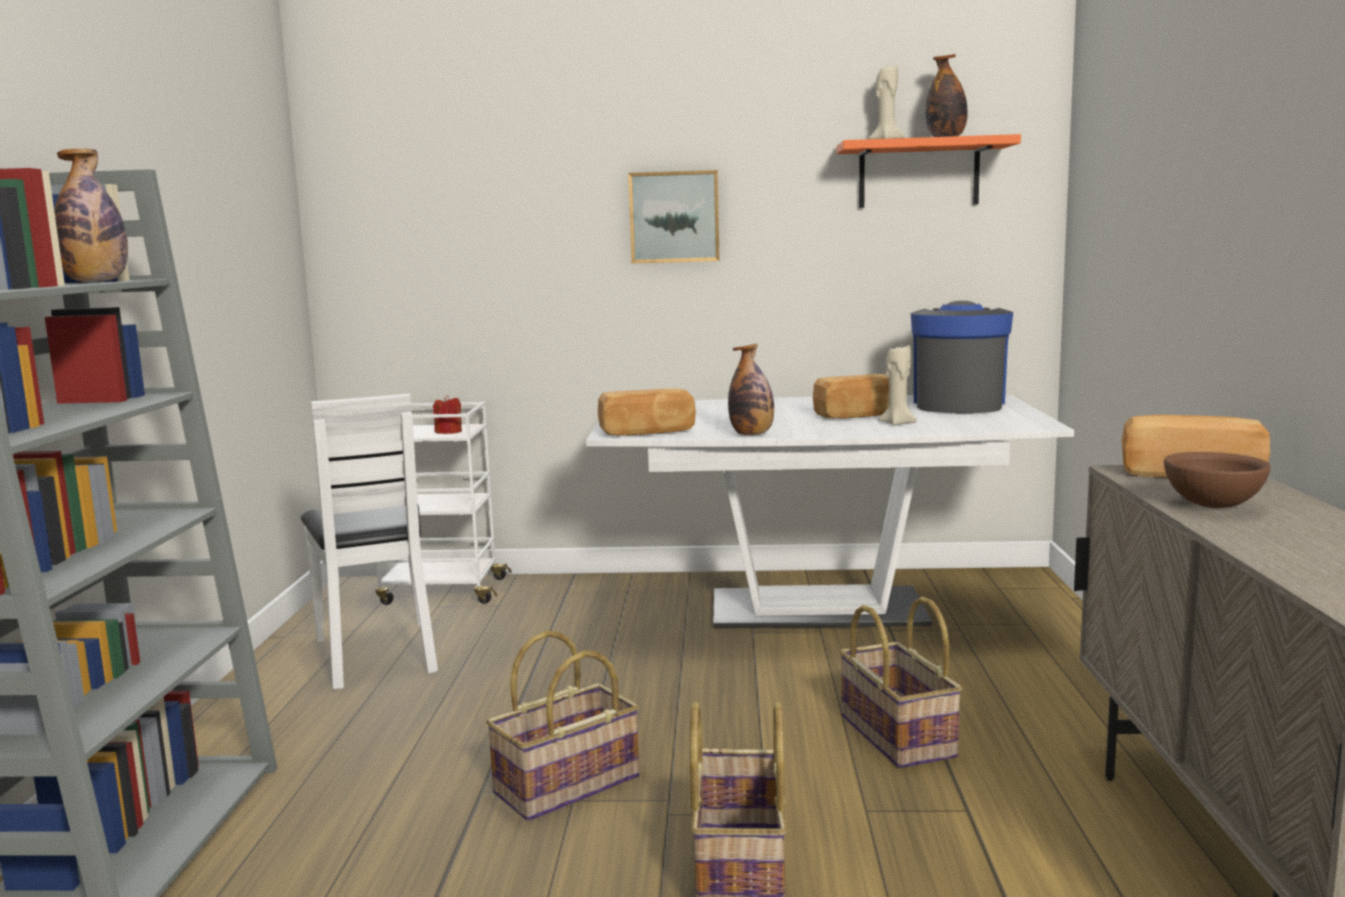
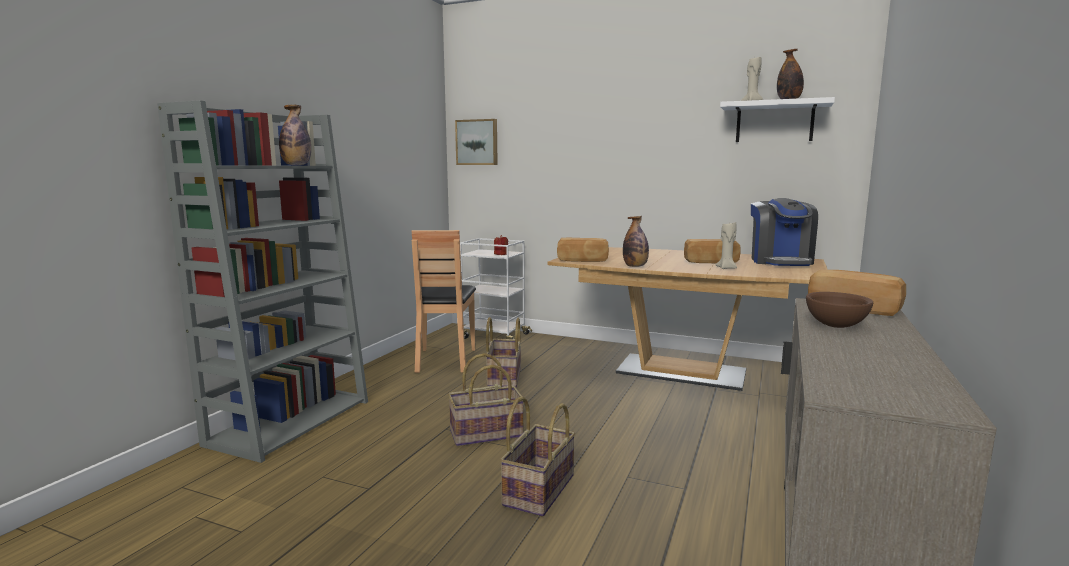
camera: 20 degrees right, 0 degrees up
(378, 654) = (445, 360): white chair -> brown chair
(674, 217) = (628, 145): picture -> picture (477, 142)
(817, 609) = (681, 372): white dining table -> brown dining table
(894, 736) = (673, 443): basket -> basket (503, 377)
(918, 174) = (774, 122): orange shelf -> white shelf
(958, 404) = (780, 261): coffee machine -> coffee machine turned 150 degrees clockwise

